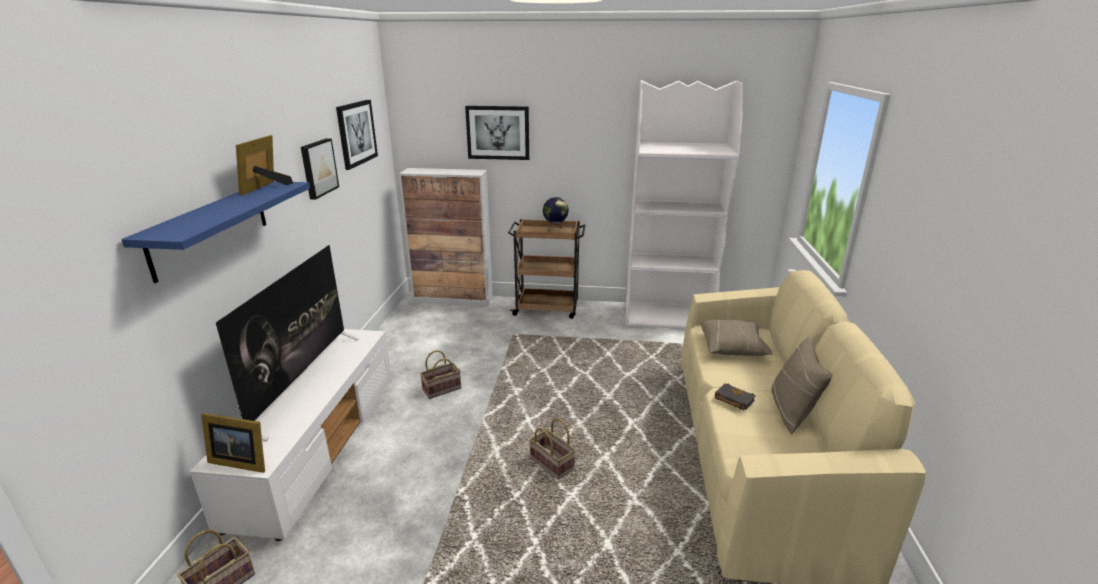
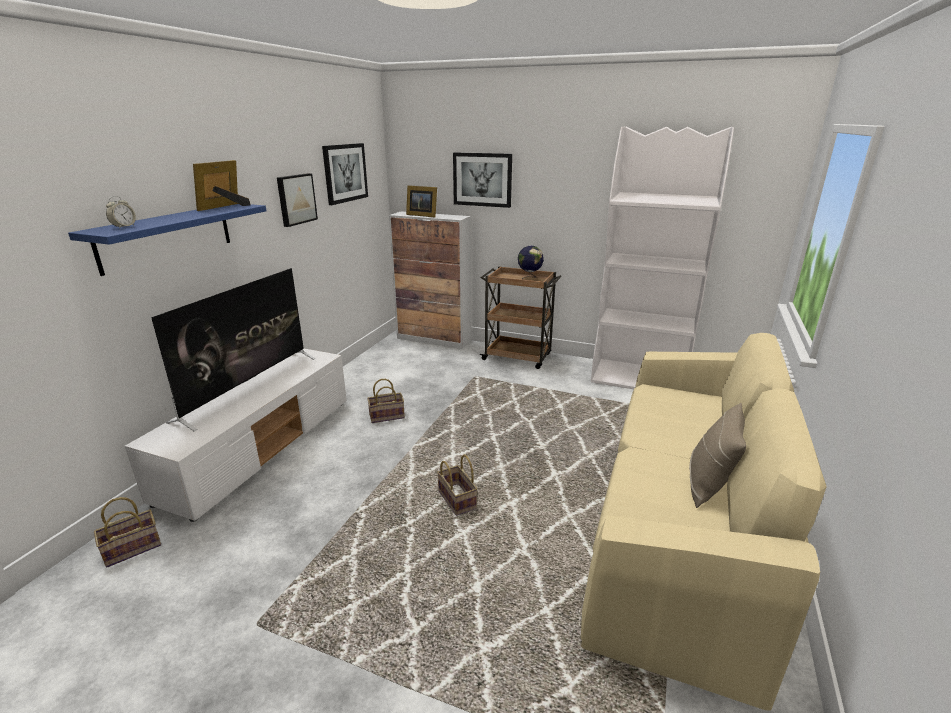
camera: 15 degrees right, 0 degrees up
(182, 225) = (124, 227): none -> alarm clock
(240, 461) = (165, 444): picture frame -> picture frame (422, 215)
(732, 347) = (673, 410): beige pillow -> none
(732, 399) = (645, 462): black book -> none

